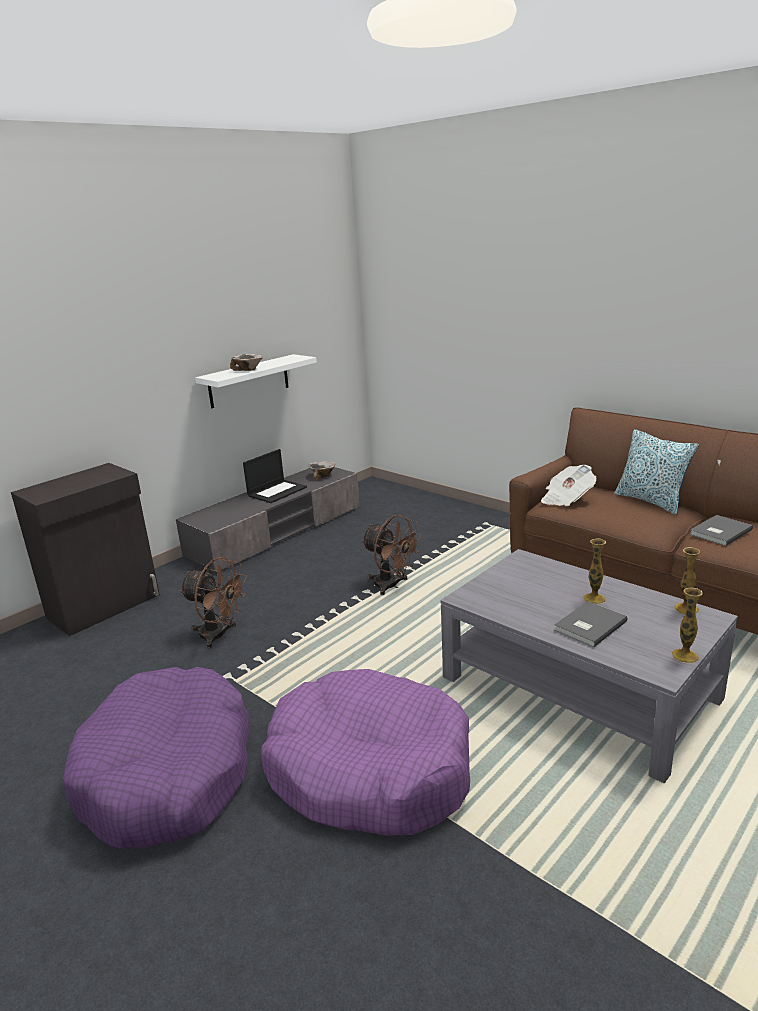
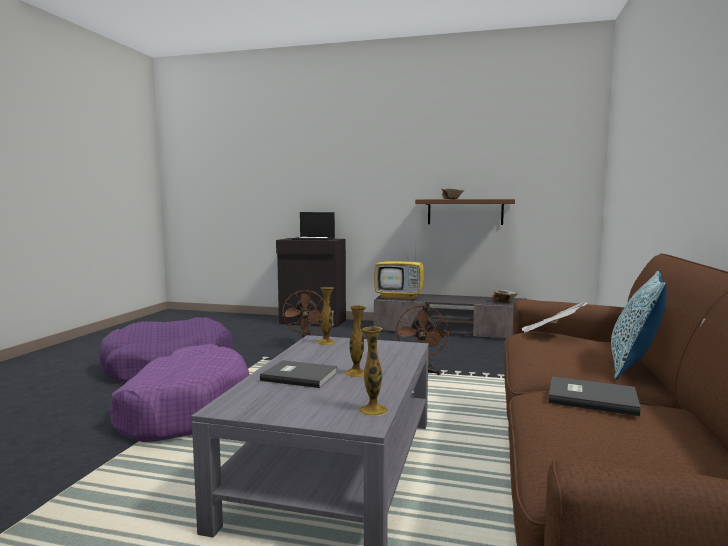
camera: 60 degrees right, 15 degrees down
(226, 517) = (400, 298): none -> television
(249, 381) = (465, 212): white shelf -> brown shelf
(277, 491) = (457, 299): laptop -> laptop (314, 239)
(685, 656) = (263, 415): vase -> vase (325, 342)

